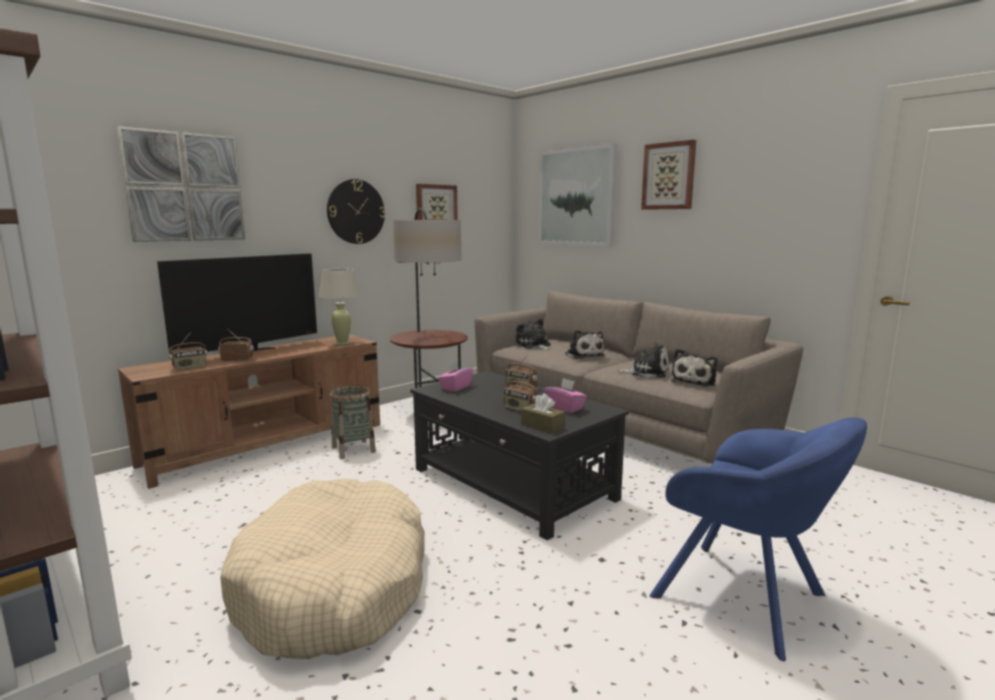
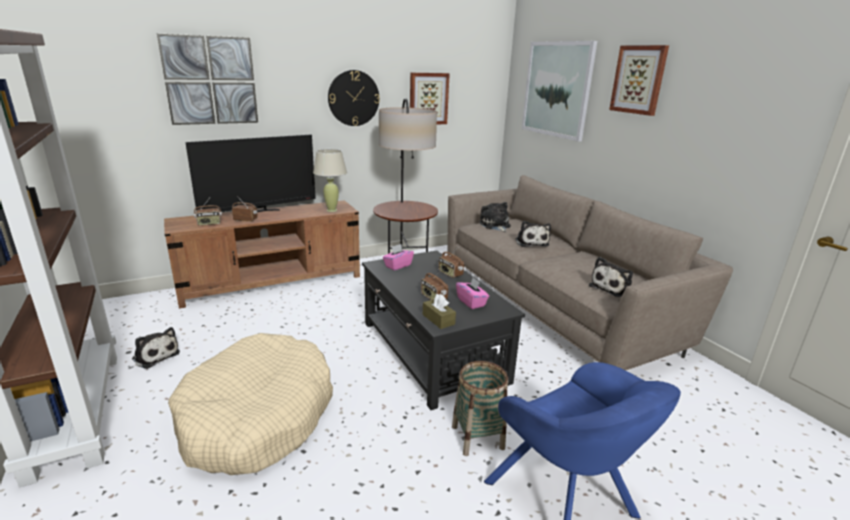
camera: 15 degrees right, 10 degrees up
(353, 449) = (329, 297): basket -> basket (477, 437)
(647, 372) = (574, 271): plush toy -> plush toy (155, 355)

